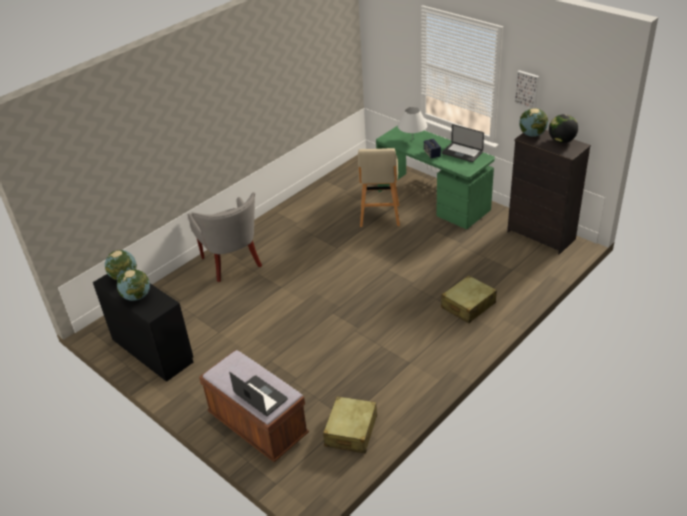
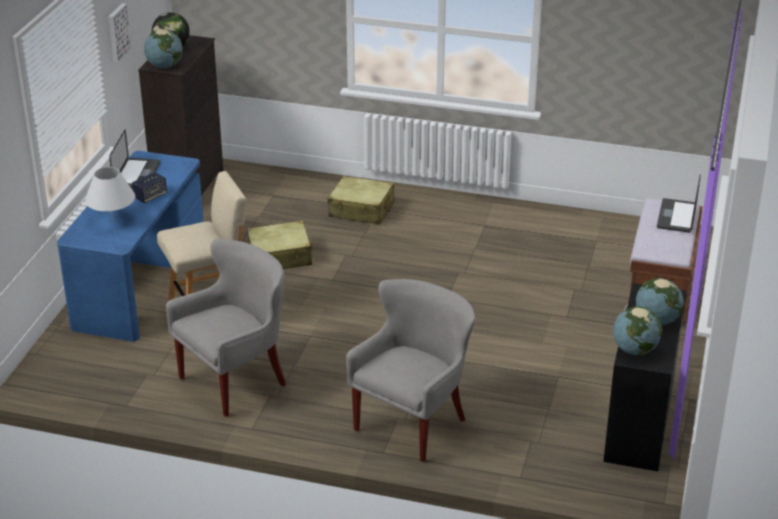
camera: 120 degrees left, 5 degrees down
(317, 215) = (236, 381): none -> grey armchair
(351, 431) = (608, 234): beige suitcase -> beige suitcase (280, 257)
(433, 200) = (140, 283): green desk -> blue desk

